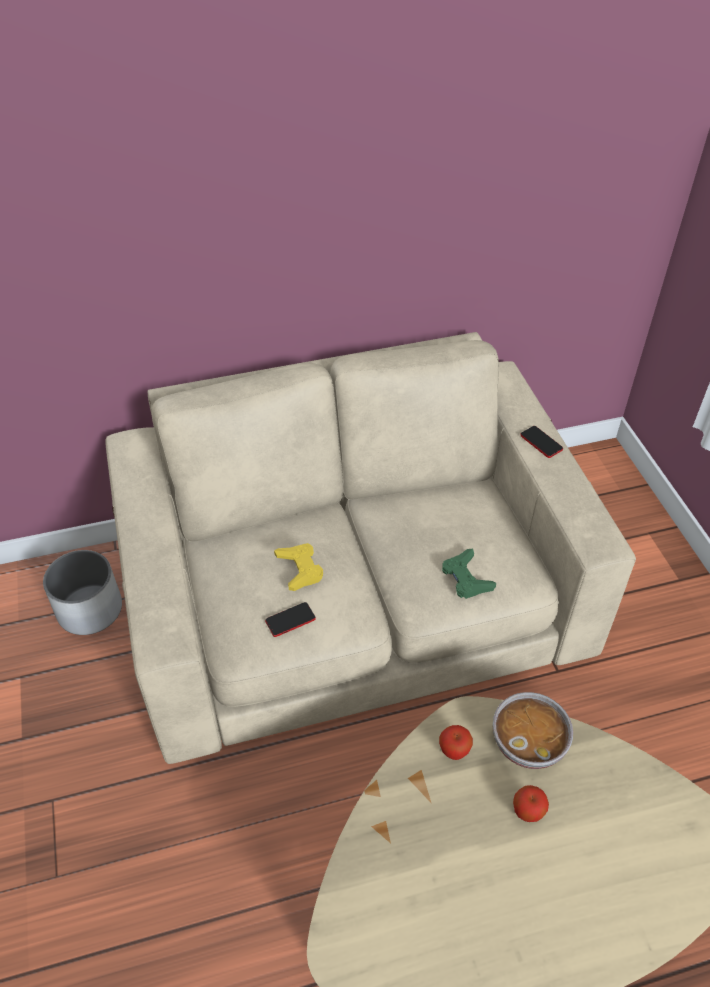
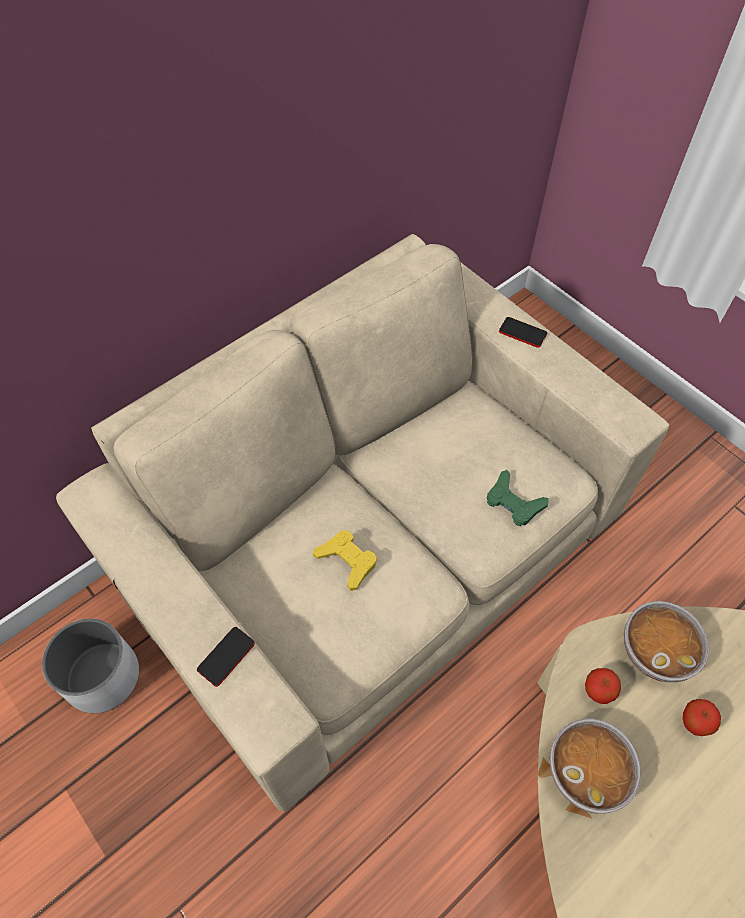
camera: 25 degrees left, 10 degrees up
(290, 620) = (369, 623): phone -> phone (226, 656)
(408, 806) = (587, 771): none -> bowl

